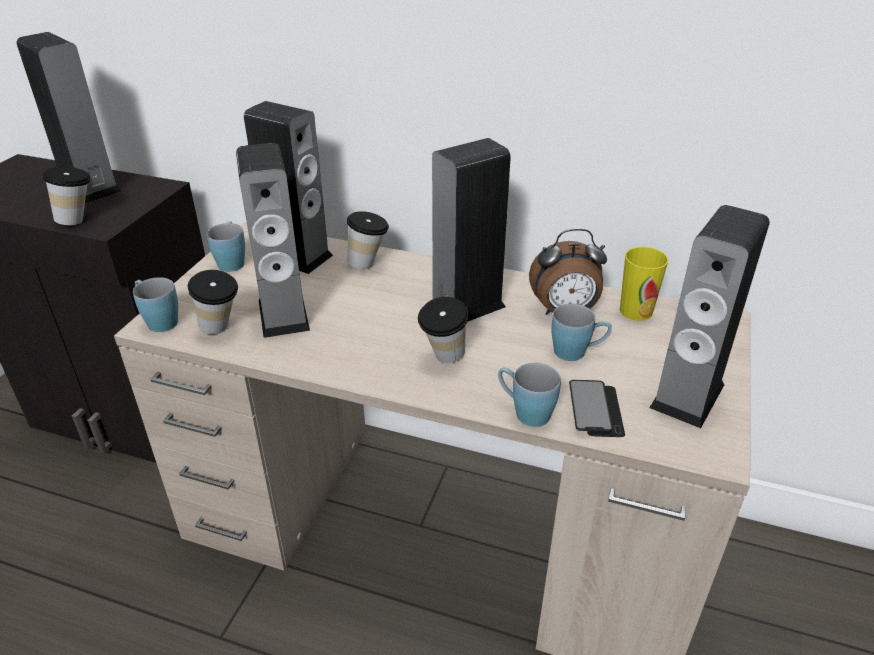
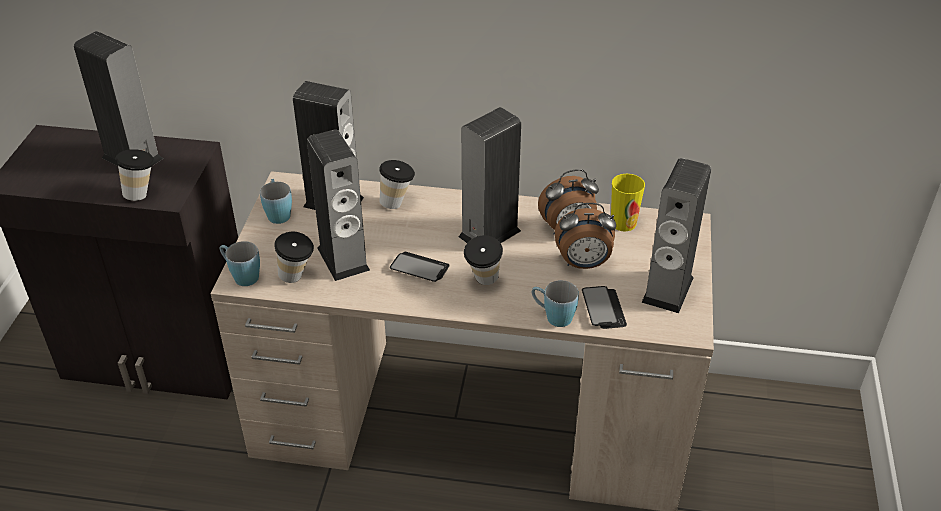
camera: 10 degrees left, 5 degrees up
(370, 334) = (419, 268): none -> phone
(577, 352) = (583, 264): blue mug -> alarm clock

